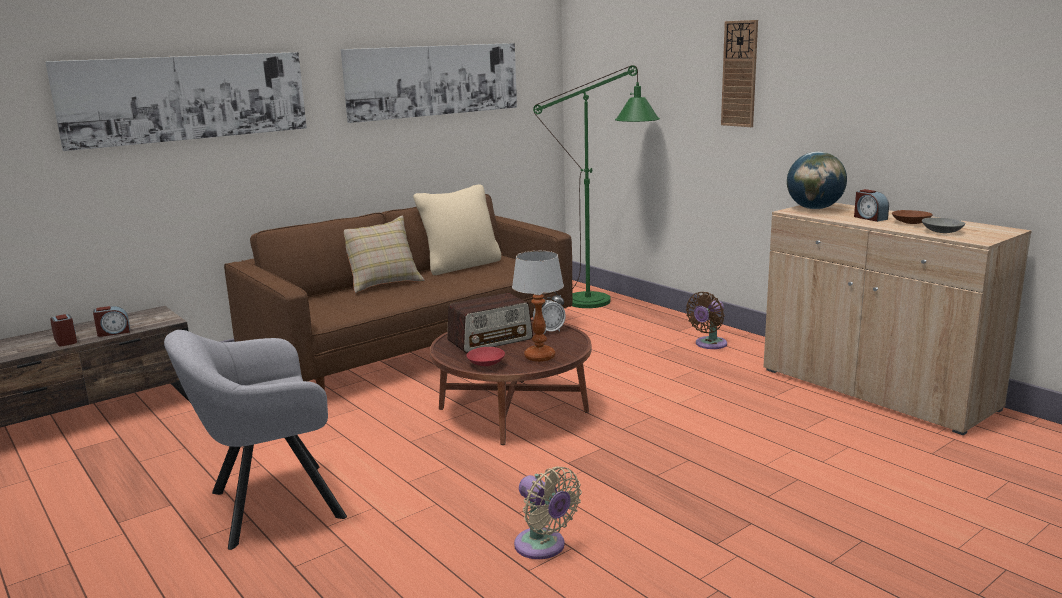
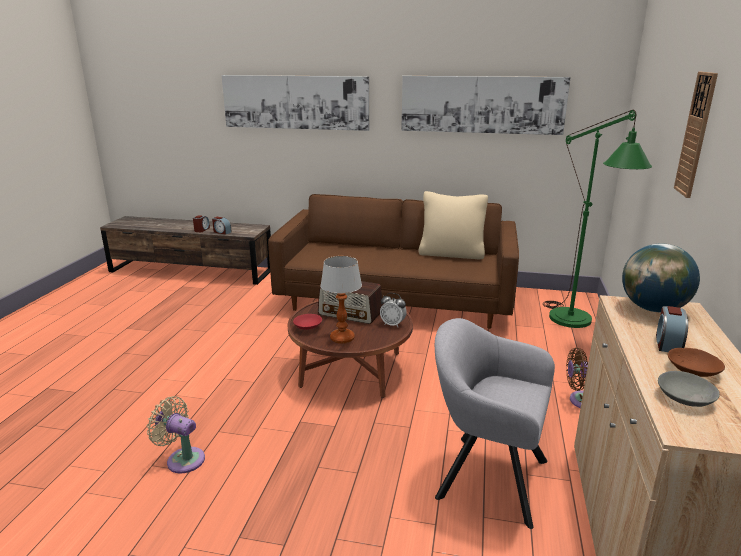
camera: 50 degrees right, 5 degrees up
(267, 506) = (166, 353): grey armchair -> grey armchair (485, 476)
(382, 283) = (383, 249): beige pillow -> none
(543, 547) = (182, 459): beige fan -> beige fan turned 105 degrees clockwise

